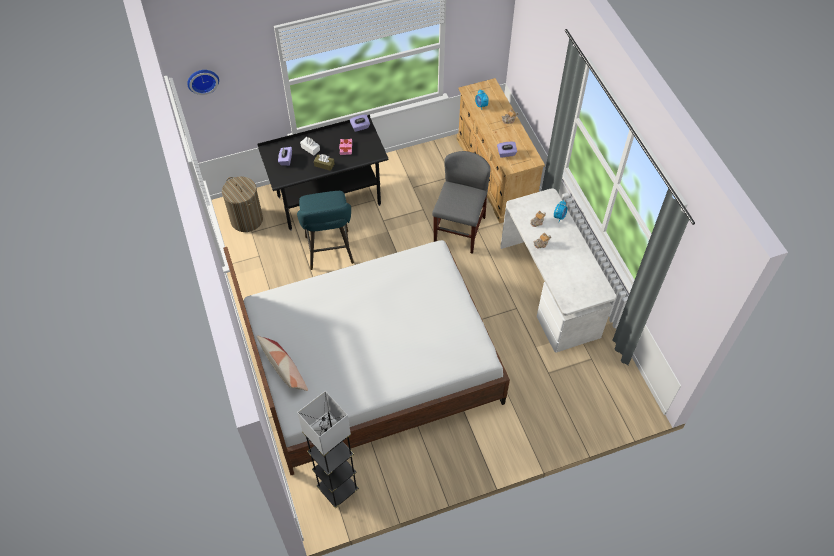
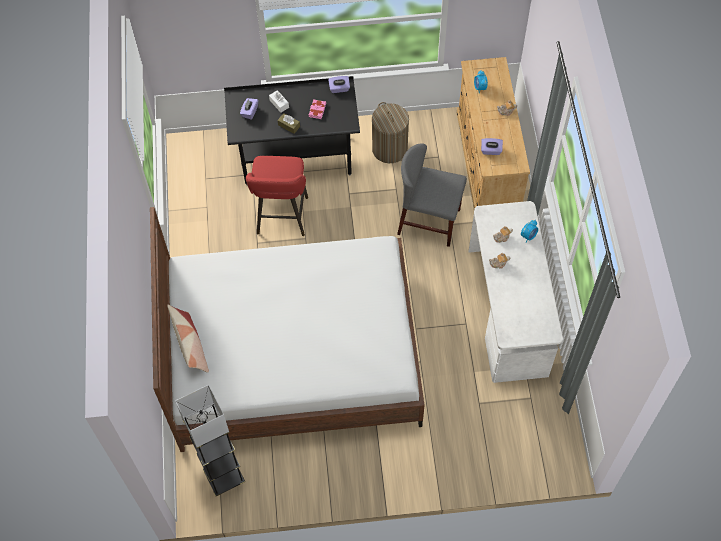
camera: 15 degrees right, 5 degrees up
(202, 80) = (170, 16): wall clock -> none
(247, 219) = (204, 163): laundry basket -> laundry basket (389, 149)
(329, 252) = (282, 218): turquoise stool -> red stool
(459, 230) = (429, 221): grey chair -> grey chair turned 105 degrees counterclockwise

